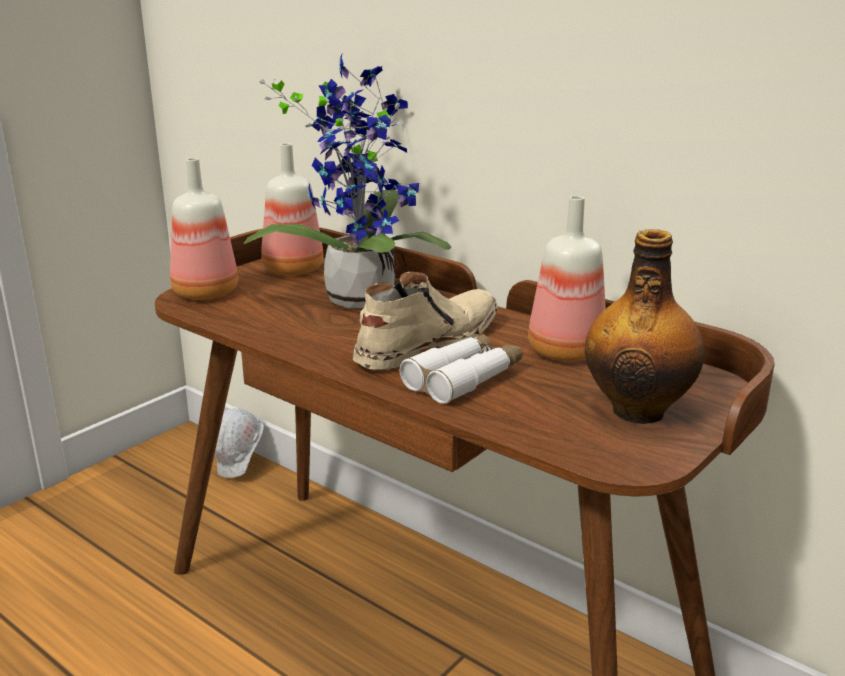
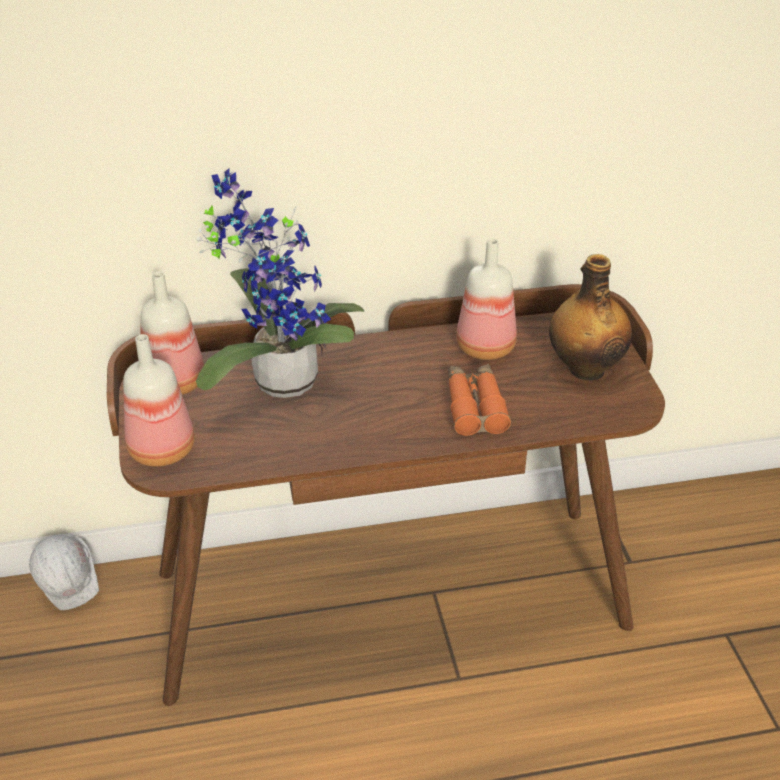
camera: 50 degrees left, 15 degrees up
(426, 342) = (402, 392): beige boot -> none
(464, 378) = (475, 406): white binoculars -> orange binoculars

